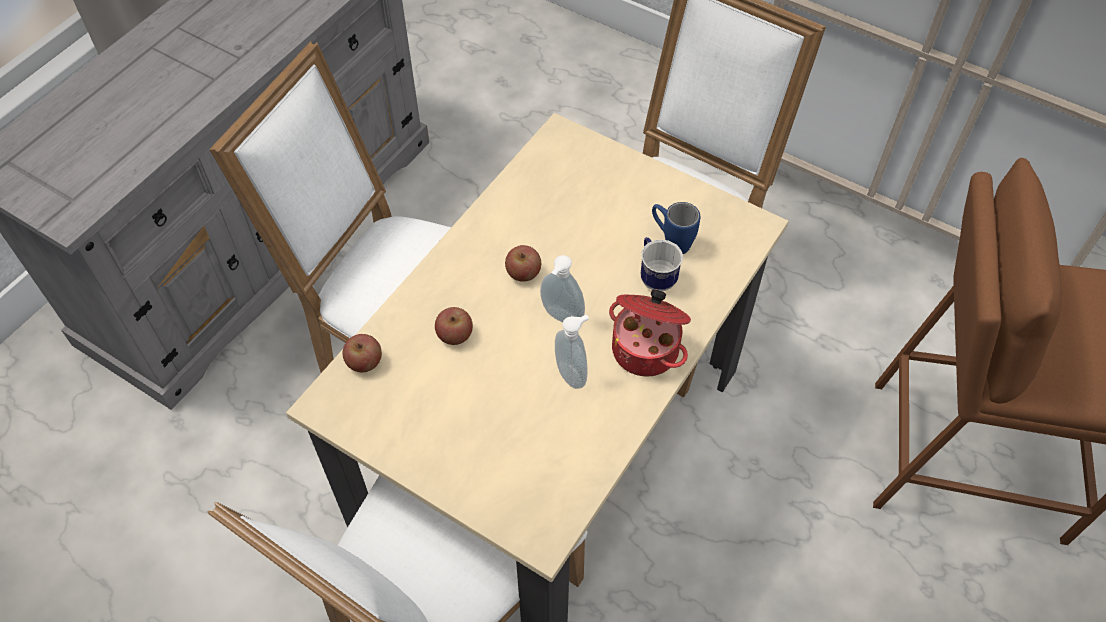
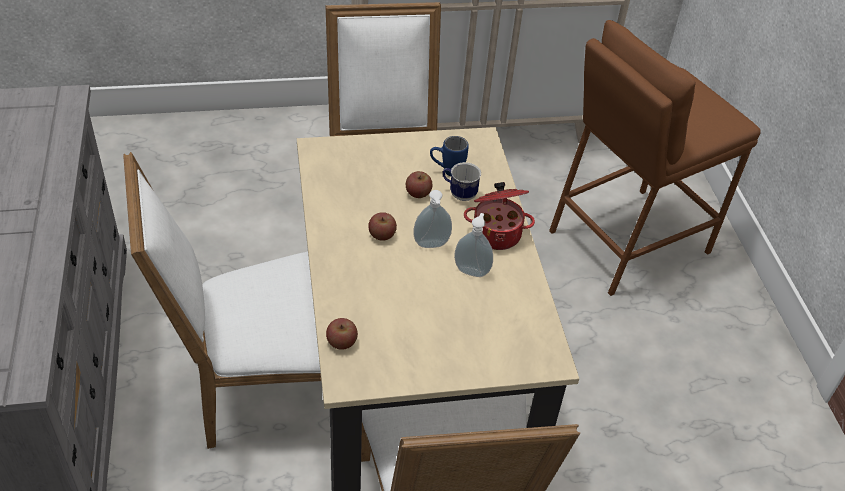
camera: 45 degrees left, 10 degrees down
(455, 335) = (380, 292): apple -> apple (418, 193)

